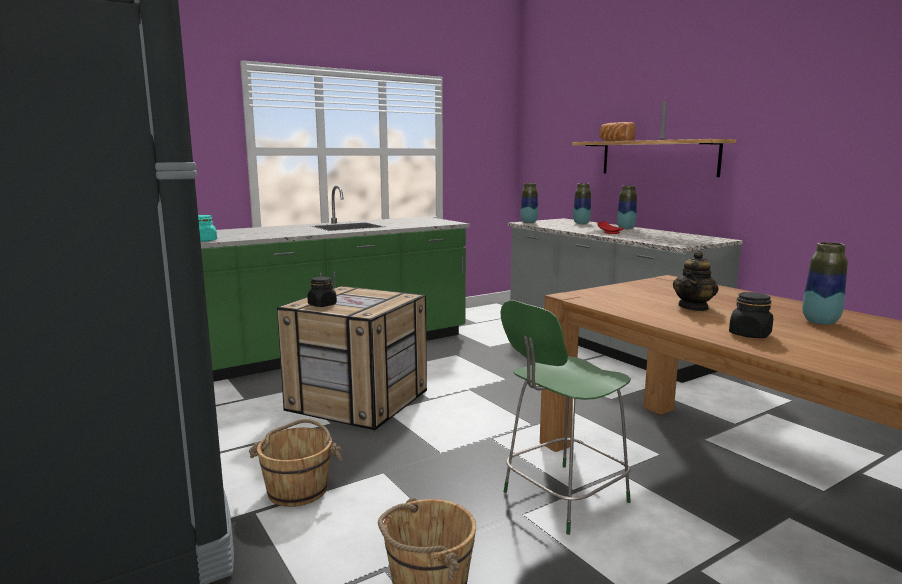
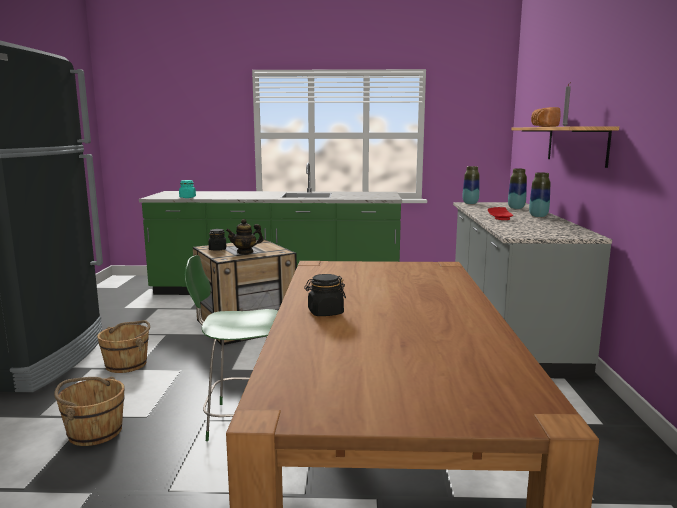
camera: 35 degrees right, 0 degrees up
(693, 307) = (368, 287): teapot -> teapot (245, 252)
(820, 322) = (425, 318): vase -> none

